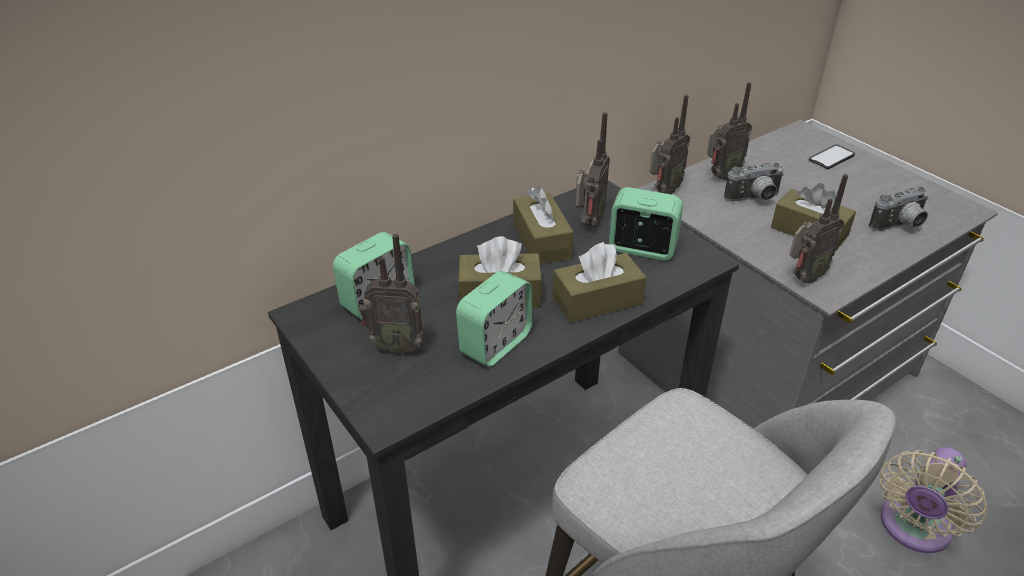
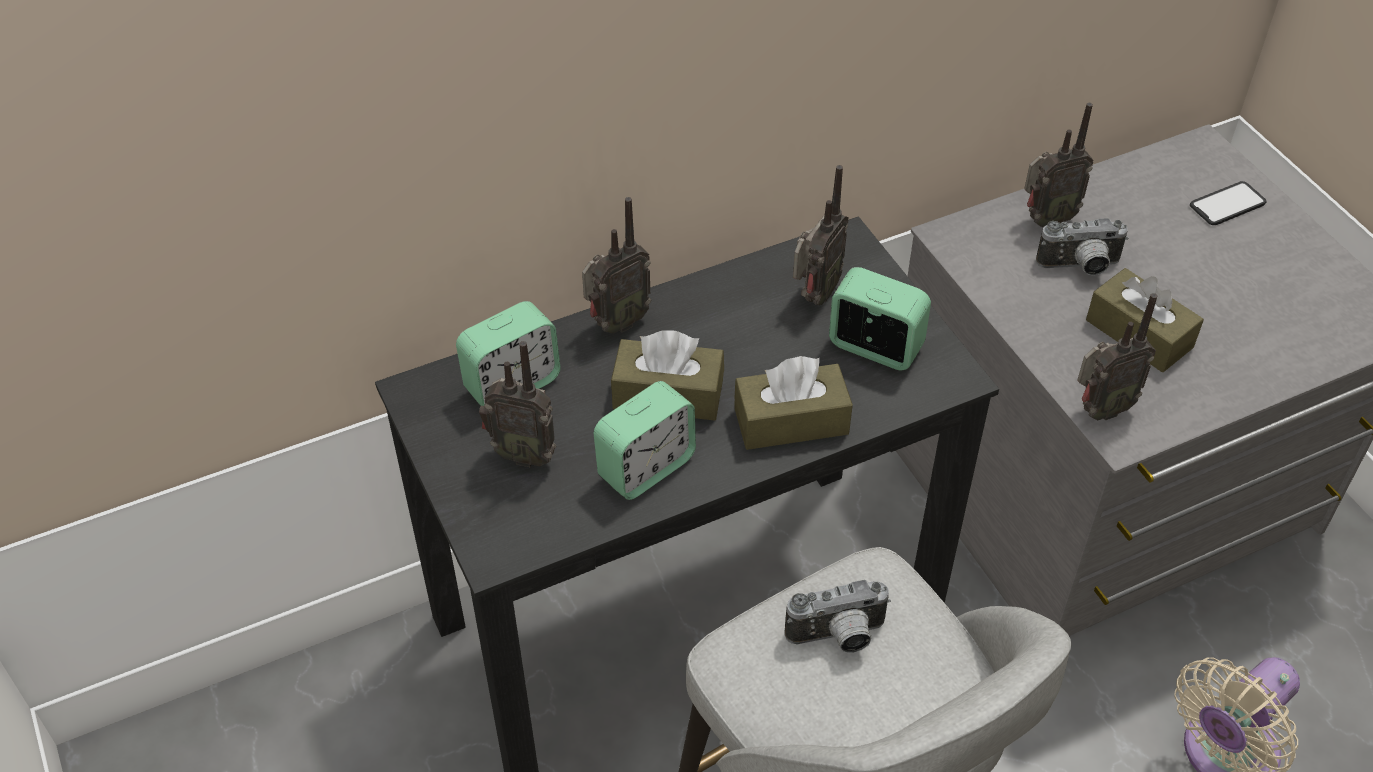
camera: 10 degrees right, 10 degrees up
(541, 241) = (743, 317): brown tissue box -> none
(663, 191) = (951, 237): radio -> radio (616, 323)
(899, 226) = (1276, 342): camera -> camera (838, 638)

